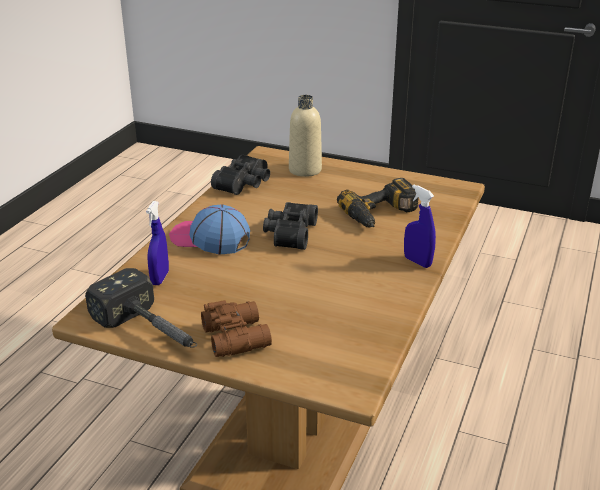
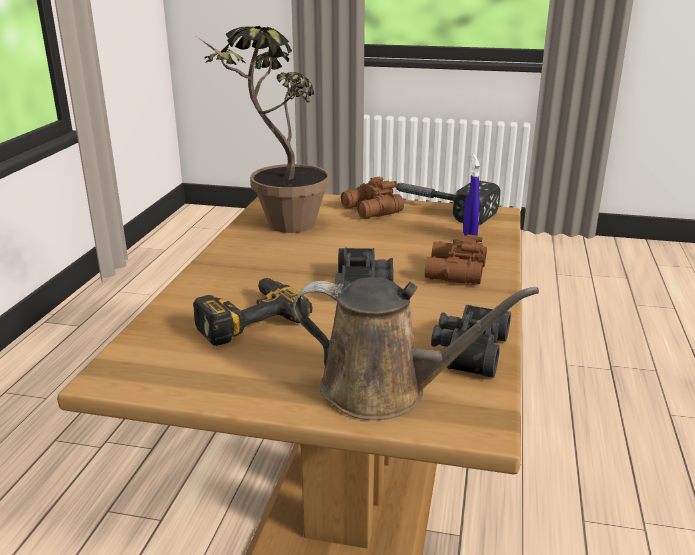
camera: 170 degrees right, 5 degrees down
(209, 238) = (453, 273): cap -> brown binoculars
(305, 170) = (384, 390): beige bottle -> brown watering can
(353, 311) = (280, 229): none -> potted plant
(417, 262) = (212, 269): blue spray bottle -> none

